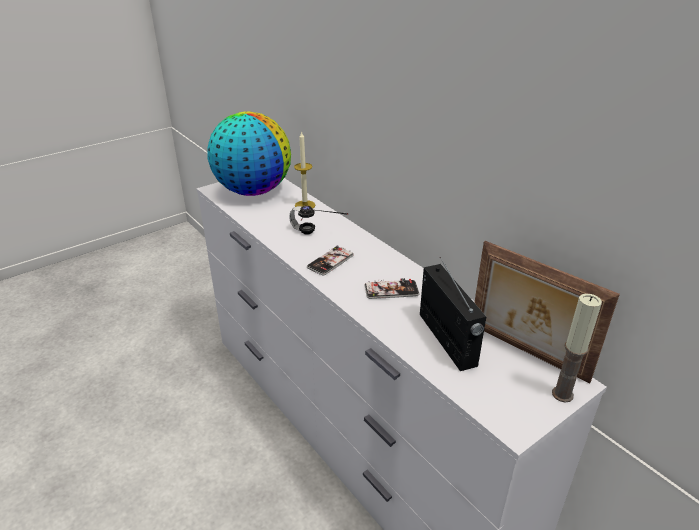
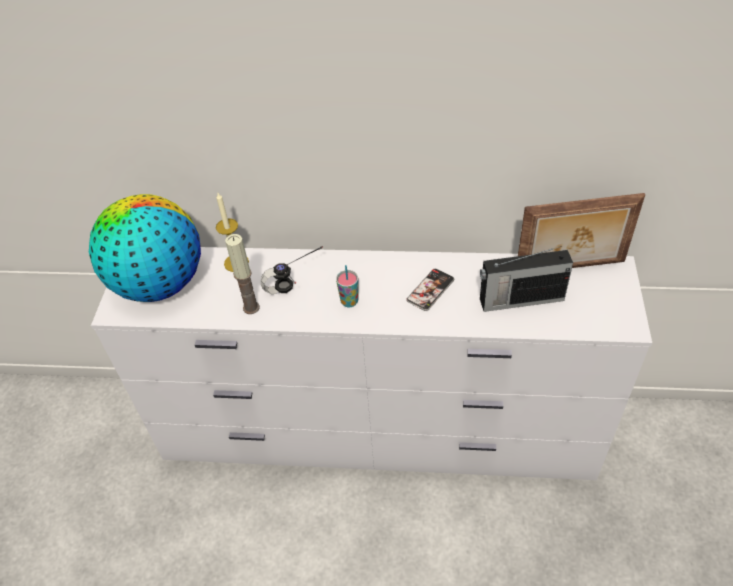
camera: 45 degrees left, 15 degrees up
(330, 261) = (349, 302): phone -> cup
(447, 340) = (519, 299): radio -> radio turned 150 degrees clockwise
(562, 394) = (622, 282): candle -> candle (251, 307)

